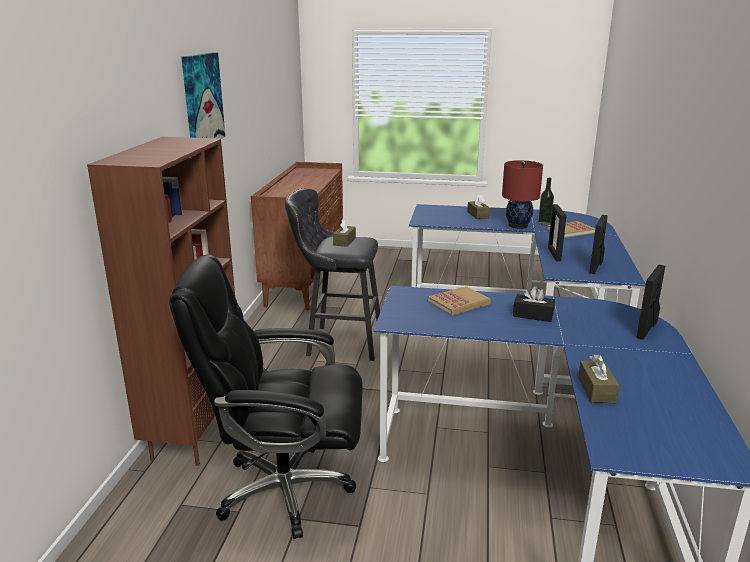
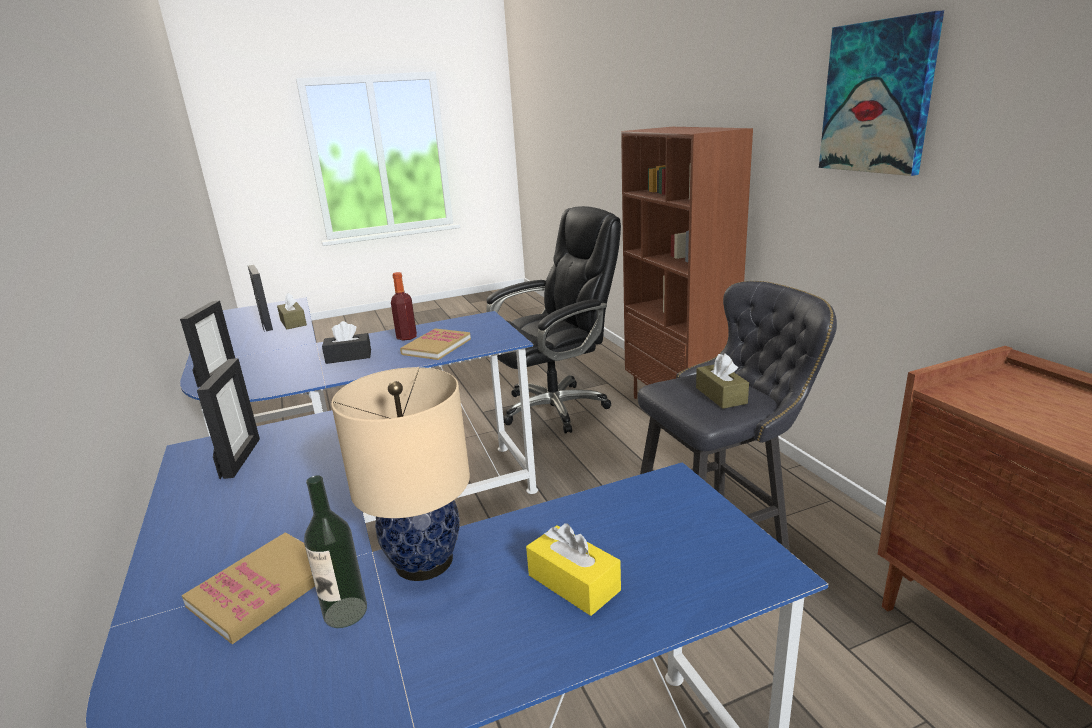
camera: 150 degrees right, 0 degrees up
(476, 321) = (406, 337): none -> bottle
(478, 215) = (573, 583): brown tissue box -> yellow tissue box
(518, 226) = (423, 561): red table lamp -> beige table lamp
(555, 254) = (317, 468): picture frame -> picture frame (265, 324)

